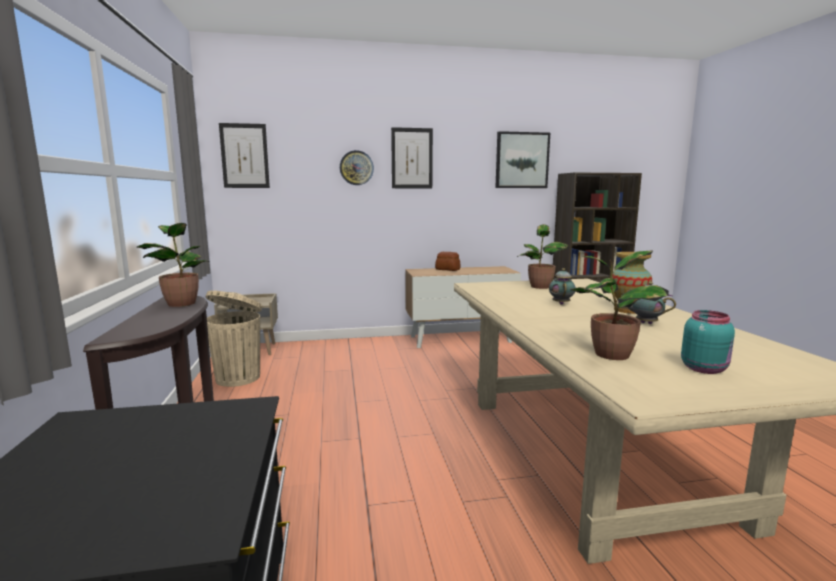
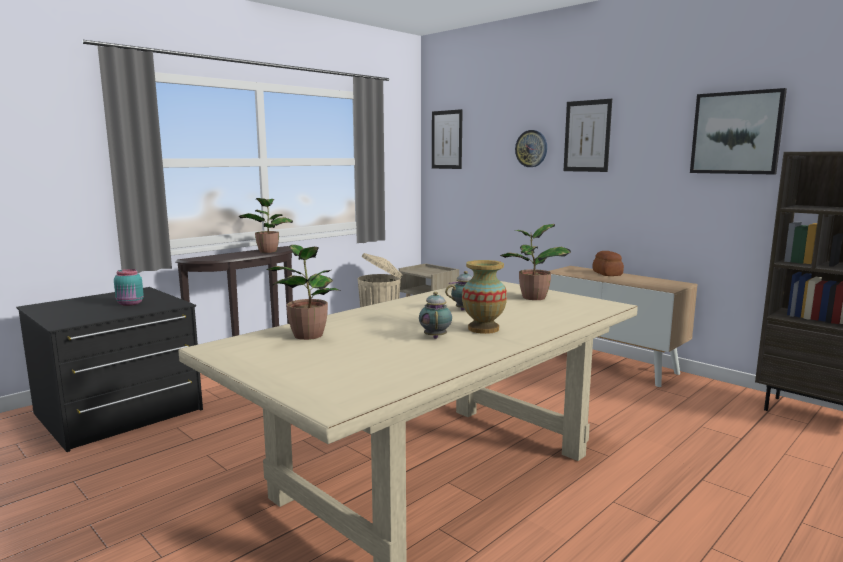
camera: 55 degrees right, 0 degrees up
(704, 368) = (302, 358): turquoise jar -> turquoise jar (130, 304)

